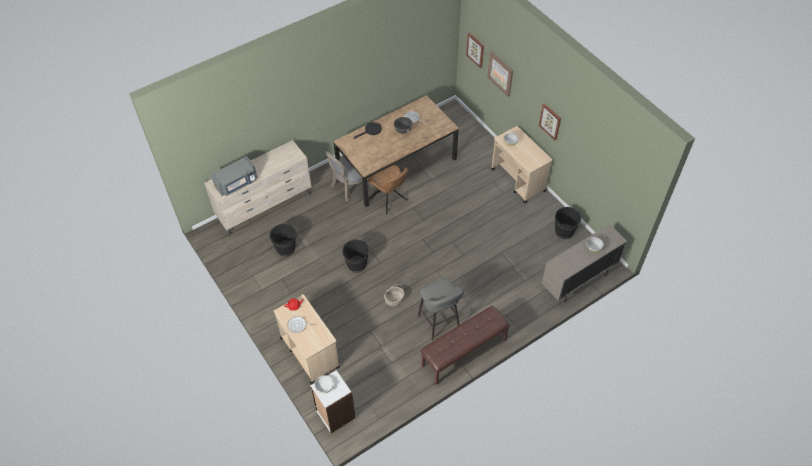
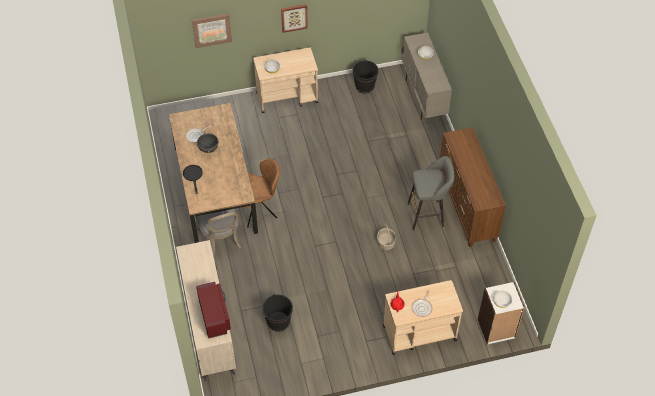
camera: 70 degrees left, 0 degrees up
(237, 183) = (214, 315): grey microwave -> red microwave
(357, 264) = (329, 262): black bucket -> none
(464, 353) = (466, 206): brown bench -> brown dresser
(475, 50) = (166, 37): picture -> none

